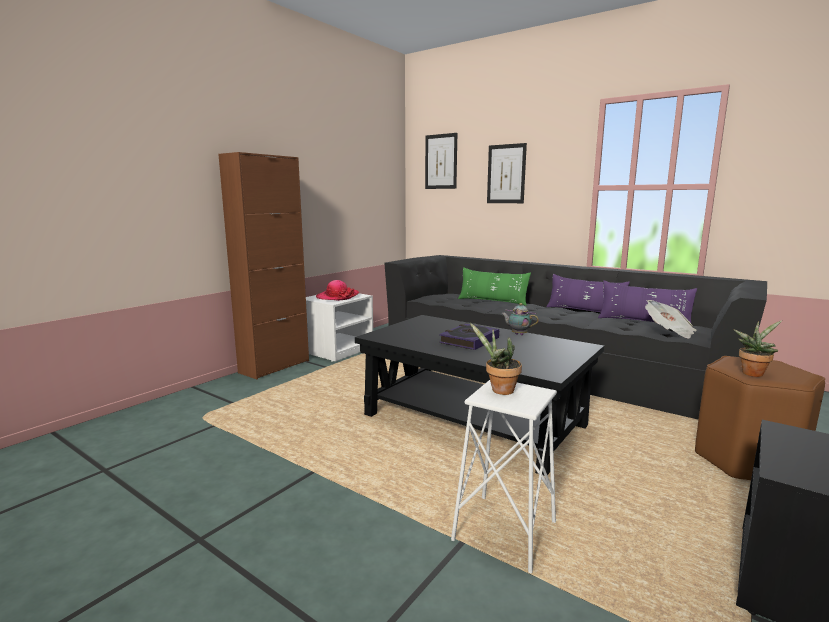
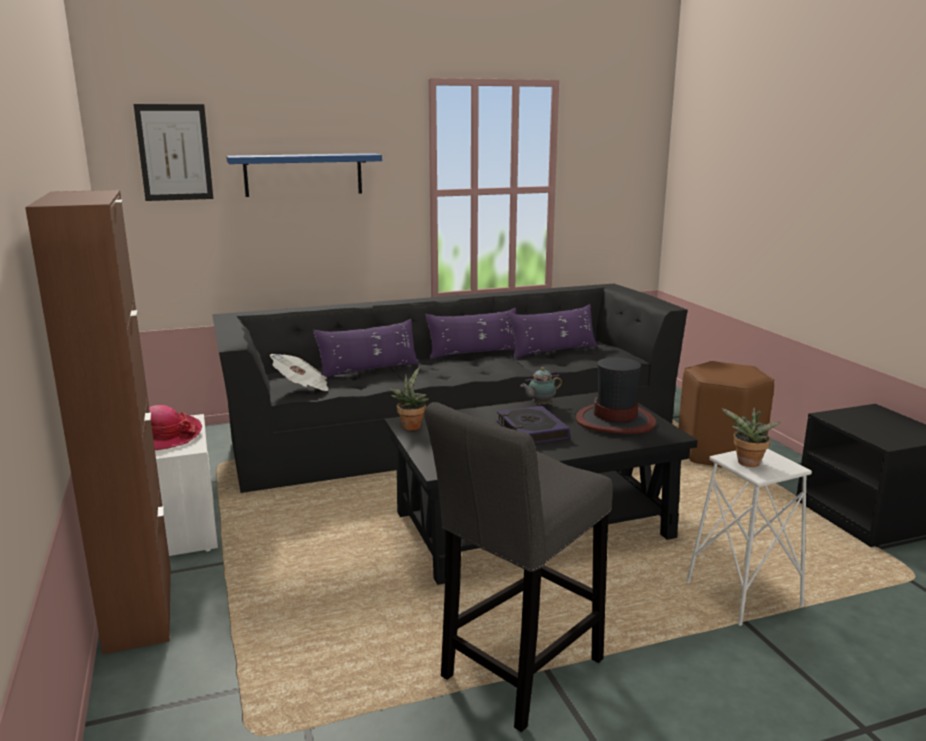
camera: 55 degrees left, 5 degrees up
(300, 463) = (517, 674): none -> grey stool
(492, 301) = (368, 370): green pillow -> purple pillow
(506, 174) = (303, 174): picture -> blue shelf
(537, 355) = (615, 421): none -> hat
(669, 331) = (600, 356): newspaper -> newspaper (302, 387)
(752, 373) = (733, 378): potted plant -> potted plant (411, 426)

